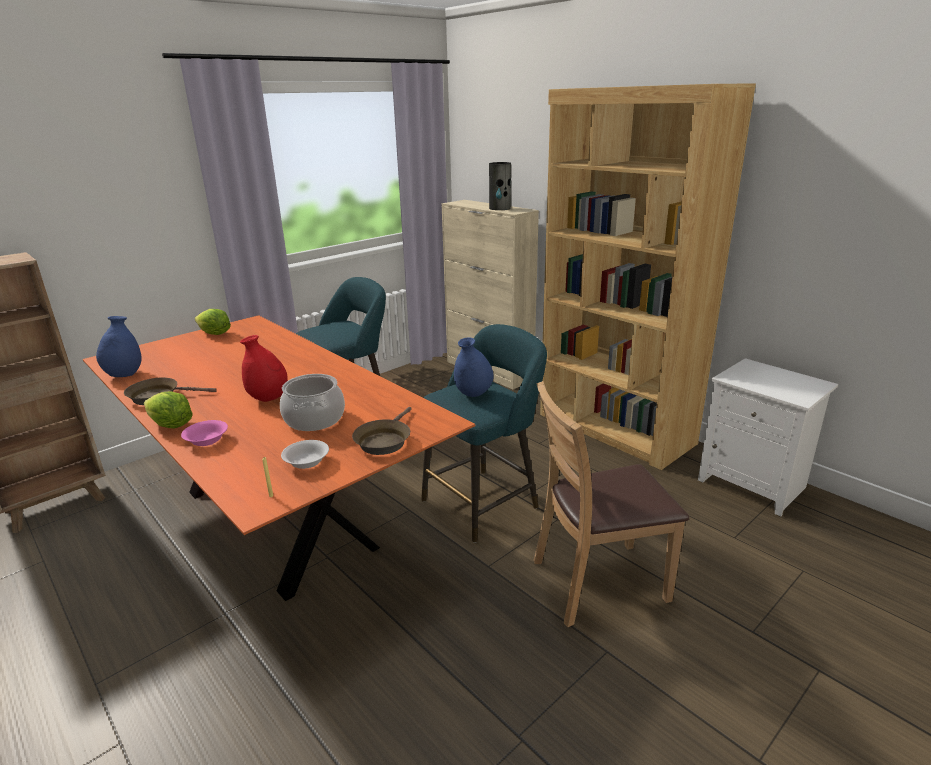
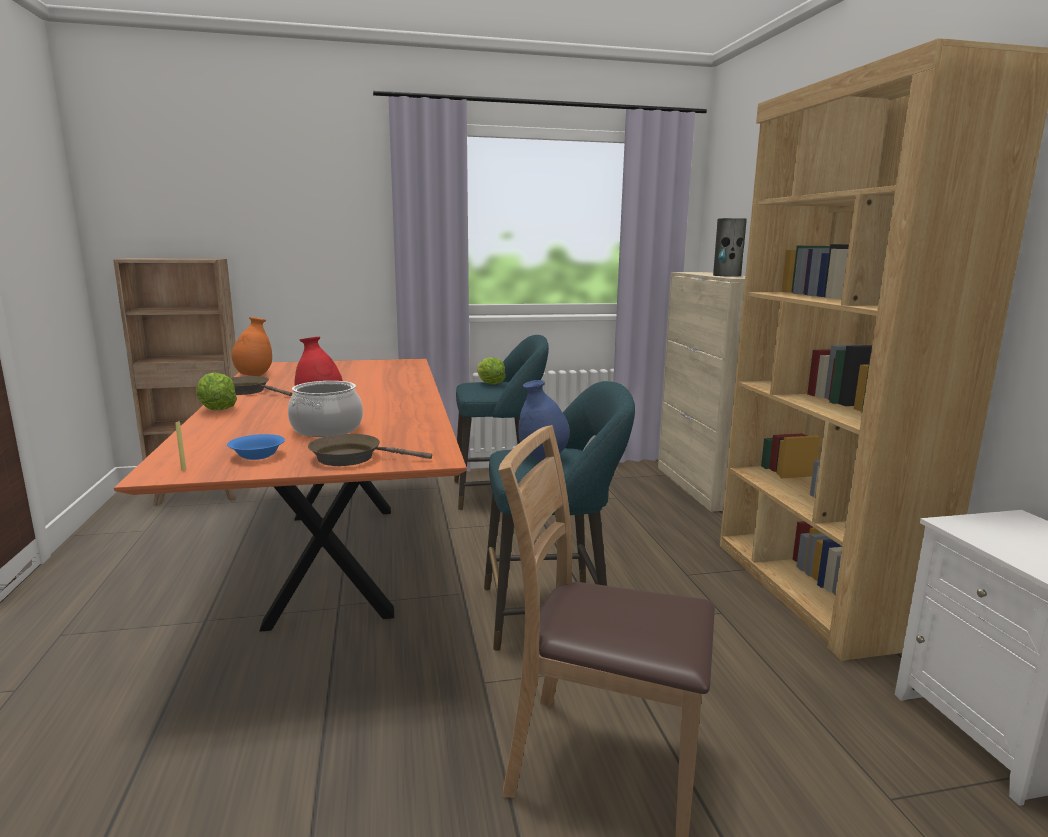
camera: 30 degrees right, 10 degrees down
(124, 375) = (254, 375): blue vase -> orange vase
(206, 441) = (219, 424): pink bowl -> none
(215, 334) = (367, 364): lettuce -> lettuce (490, 384)
(306, 463) = (257, 456): white bowl -> blue bowl
(384, 441) = (352, 458): brown frying pan -> brown frying pan turned 45 degrees clockwise

